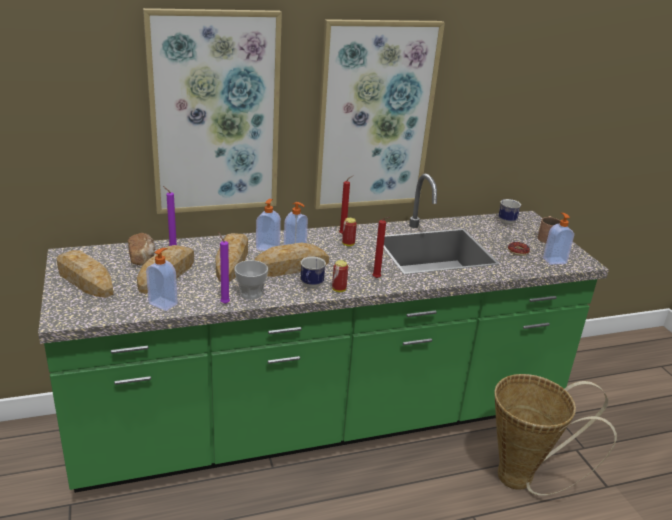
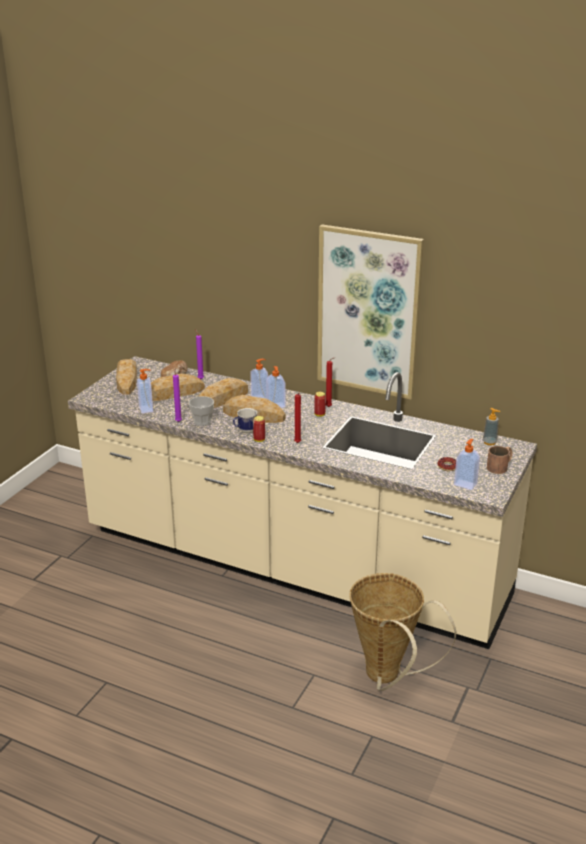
camera: 45 degrees right, 0 degrees up
(215, 115) = (243, 284): picture -> none
(324, 421) = (292, 566): green counter -> beige counter
(506, 220) = (489, 442): mug -> soap dispenser

